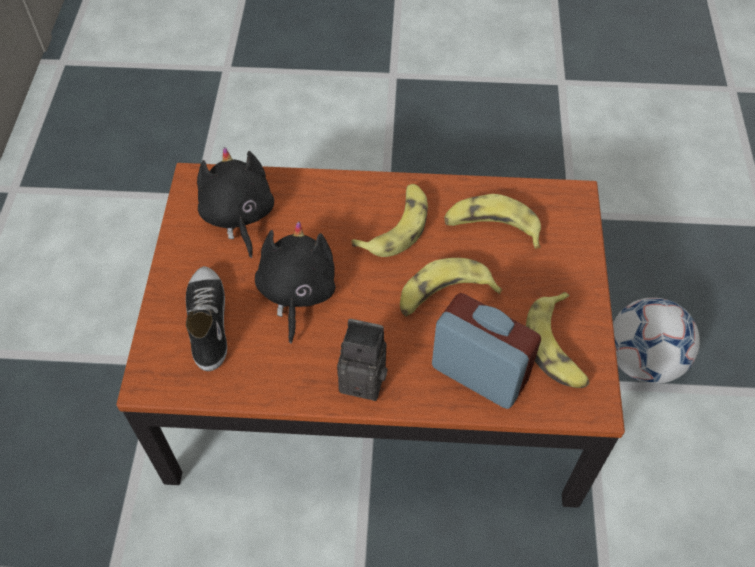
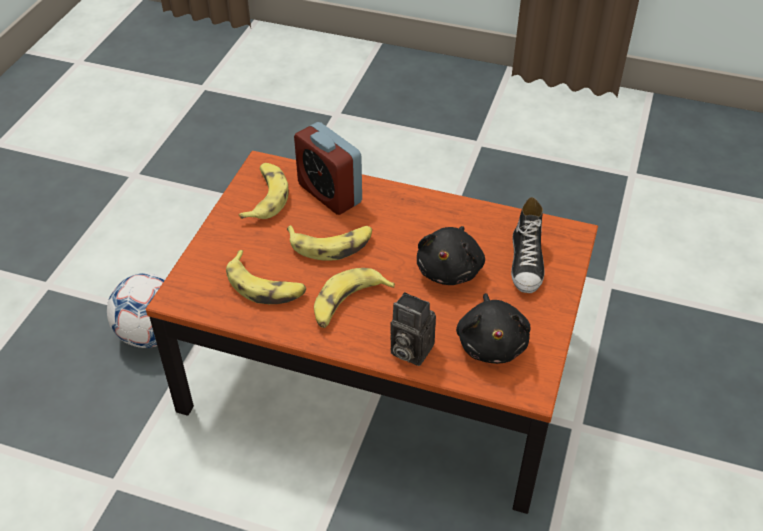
camera: 165 degrees left, 10 degrees down
(366, 378) = (411, 206): camera -> camera (408, 350)

